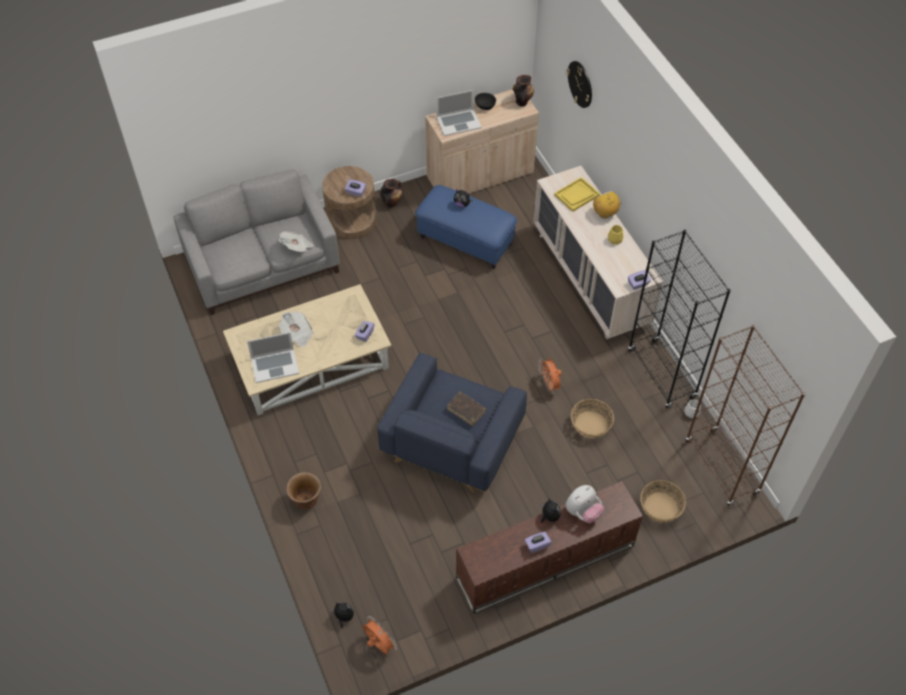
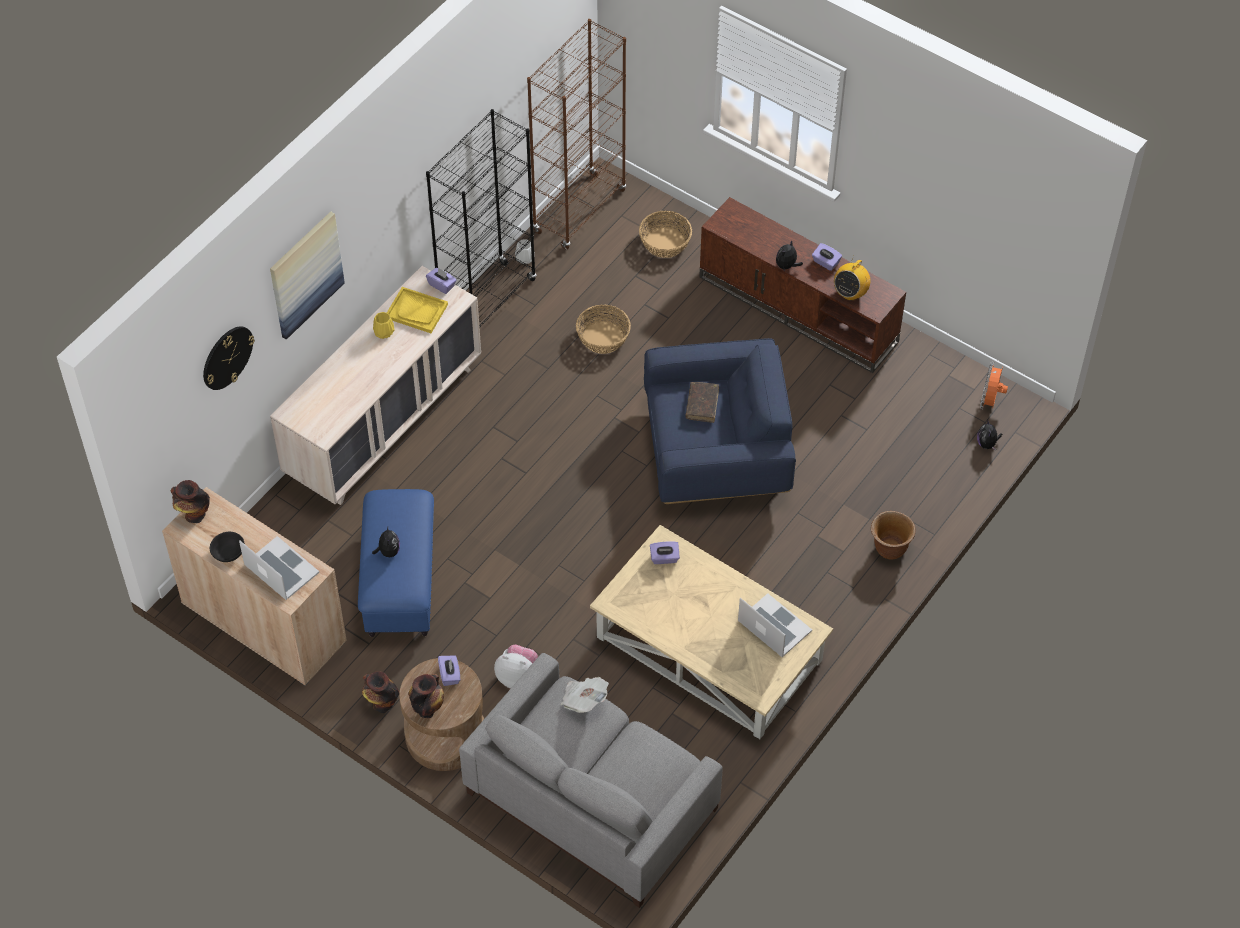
camera: 120 degrees left, 0 degrees up
(297, 334) = (714, 628): newspaper -> none
(343, 175) = (427, 708): none -> vase
(549, 385) = (575, 396): orange fan -> none
(576, 195) = (330, 398): yellow tray -> yellow tray (417, 311)
(582, 512) = (761, 242): plush toy -> plush toy (518, 676)
(605, 213) = (344, 358): radio -> radio (850, 293)
(621, 132) = (305, 274): none -> picture

